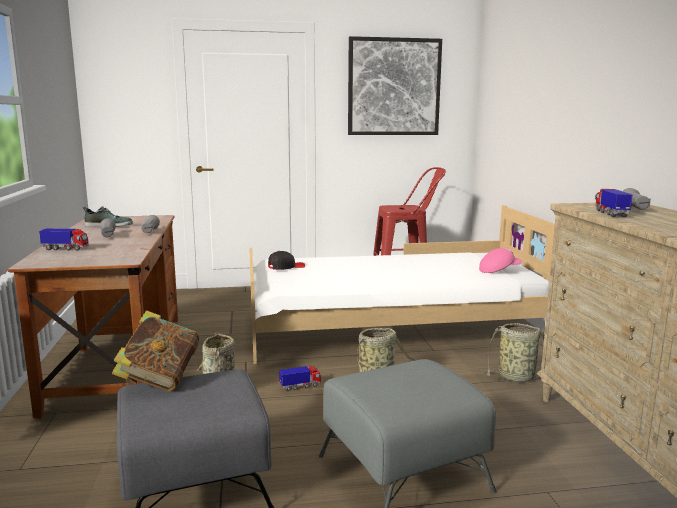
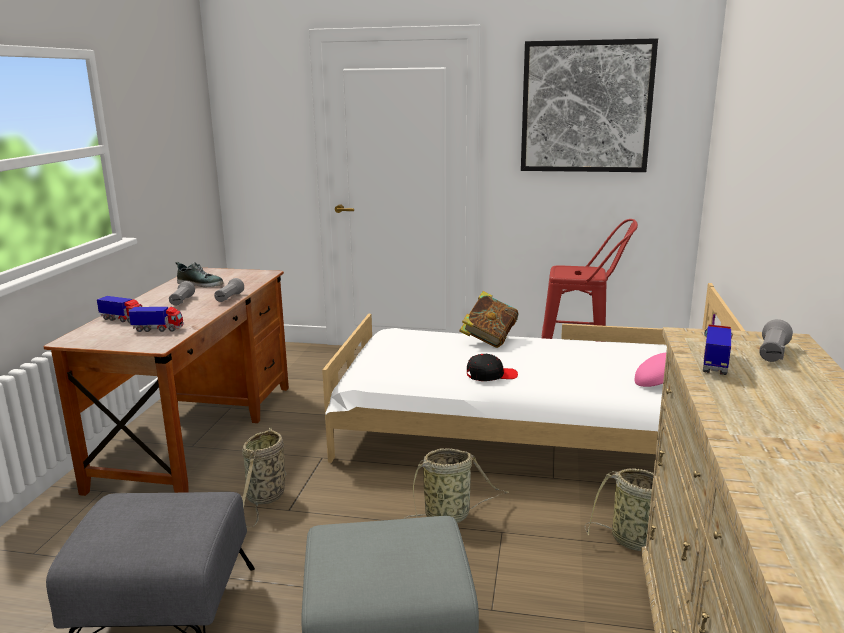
camera: 20 degrees right, 5 degrees up
(159, 379) = (137, 494): book -> book (489, 340)
(286, 267) = (394, 346): black cap -> black cap (491, 375)
(300, 386) = (357, 503): toy truck -> toy truck (158, 329)

